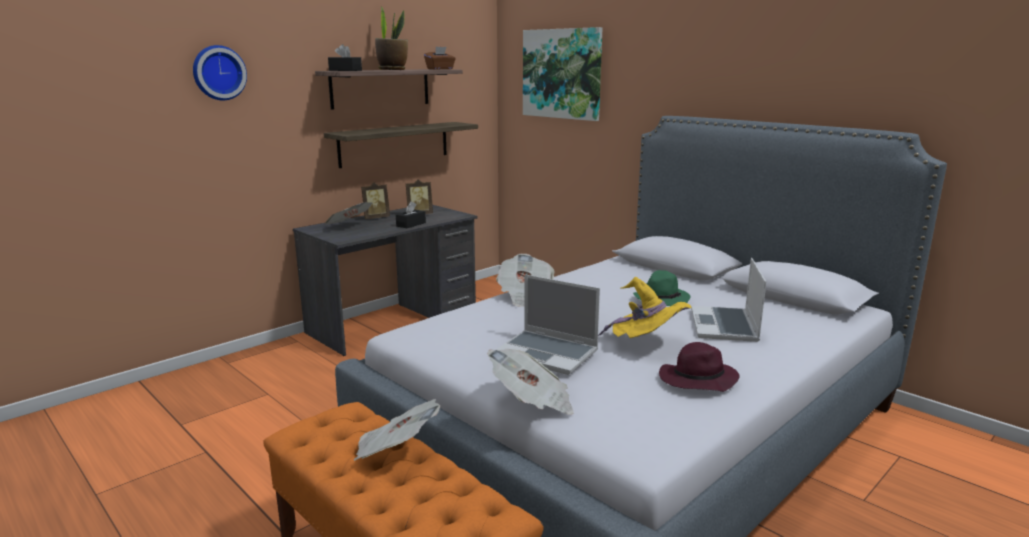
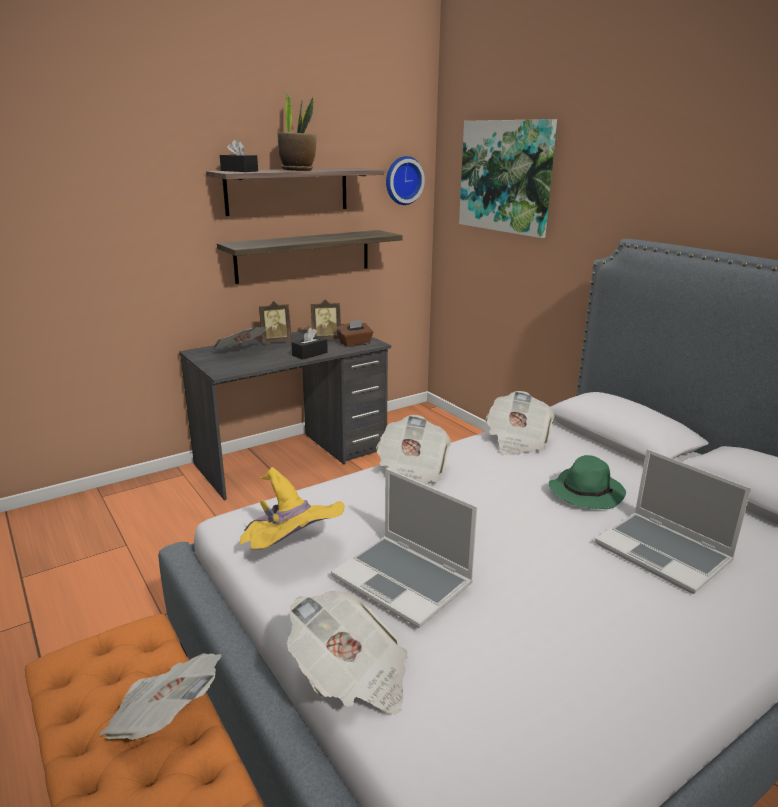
camera: 10 degrees right, 5 degrees up
(218, 73) = (86, 174): wall clock -> wall clock (402, 180)
(440, 69) = (358, 169): brown tissue box -> brown tissue box (355, 343)
(600, 273) = (517, 441): none -> newspaper
(646, 343) = (545, 576): yellow hat -> yellow hat (291, 552)
(697, 380) = (601, 662): purple hat -> none
(725, 326) = (664, 553): laptop -> laptop turned 60 degrees counterclockwise

